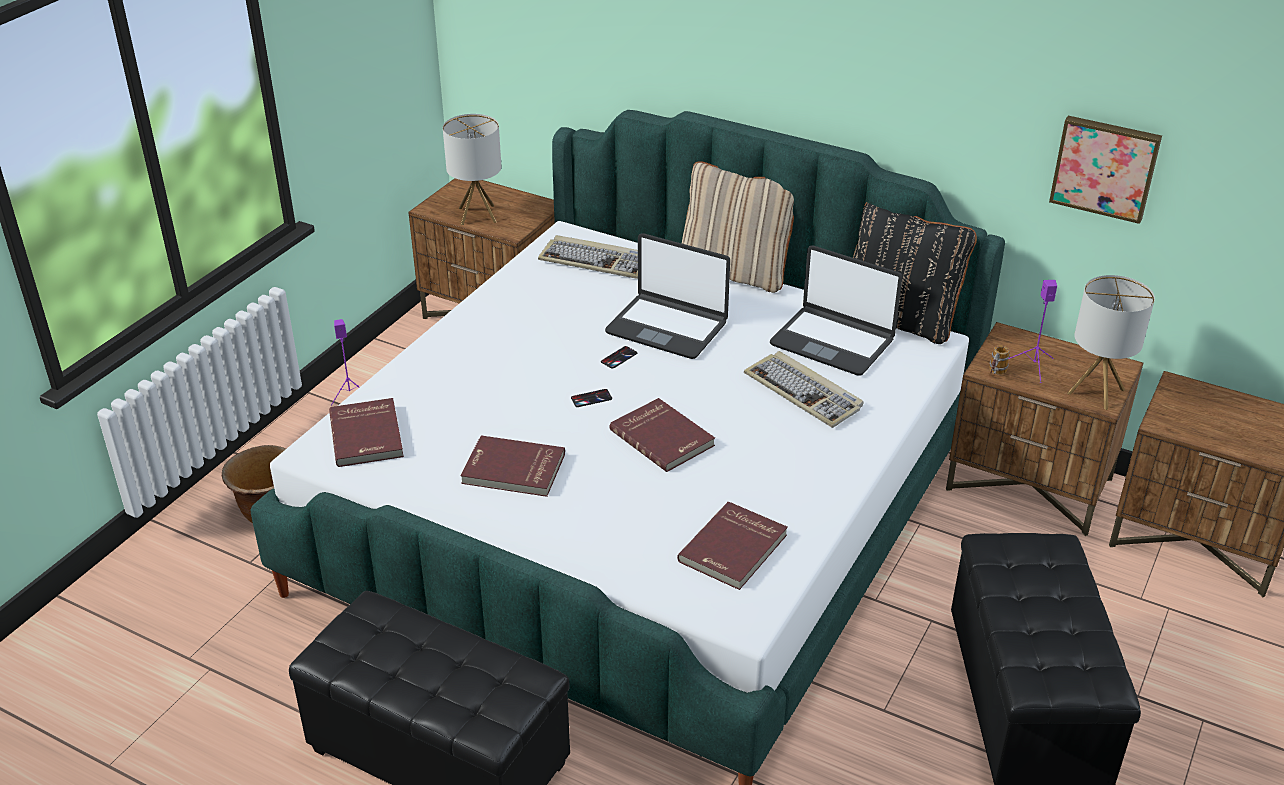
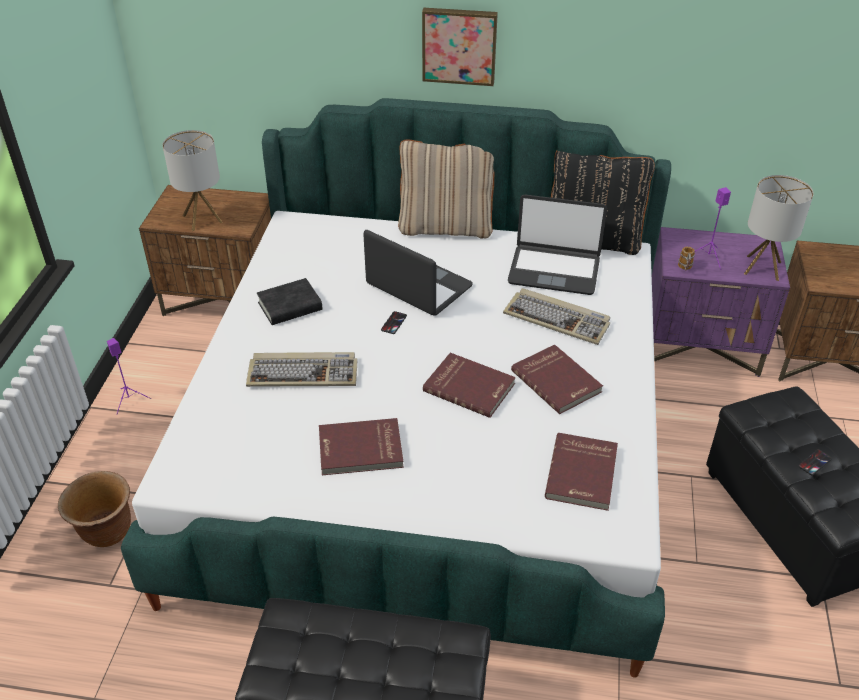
camera: 20 degrees left, 5 degrees up
(368, 435) = (213, 450): red book -> red book (557, 381)
(518, 319) = (290, 306): none -> black book
(591, 398) = (391, 365): phone -> phone (814, 462)
(595, 261) = (327, 240): keyboard -> keyboard (304, 373)
(667, 327) = (418, 286): laptop -> laptop turned 150 degrees counterclockwise
(1030, 485) = (701, 346): brown nightstand -> purple nightstand
(1105, 167) = (750, 90): picture -> picture (459, 45)

